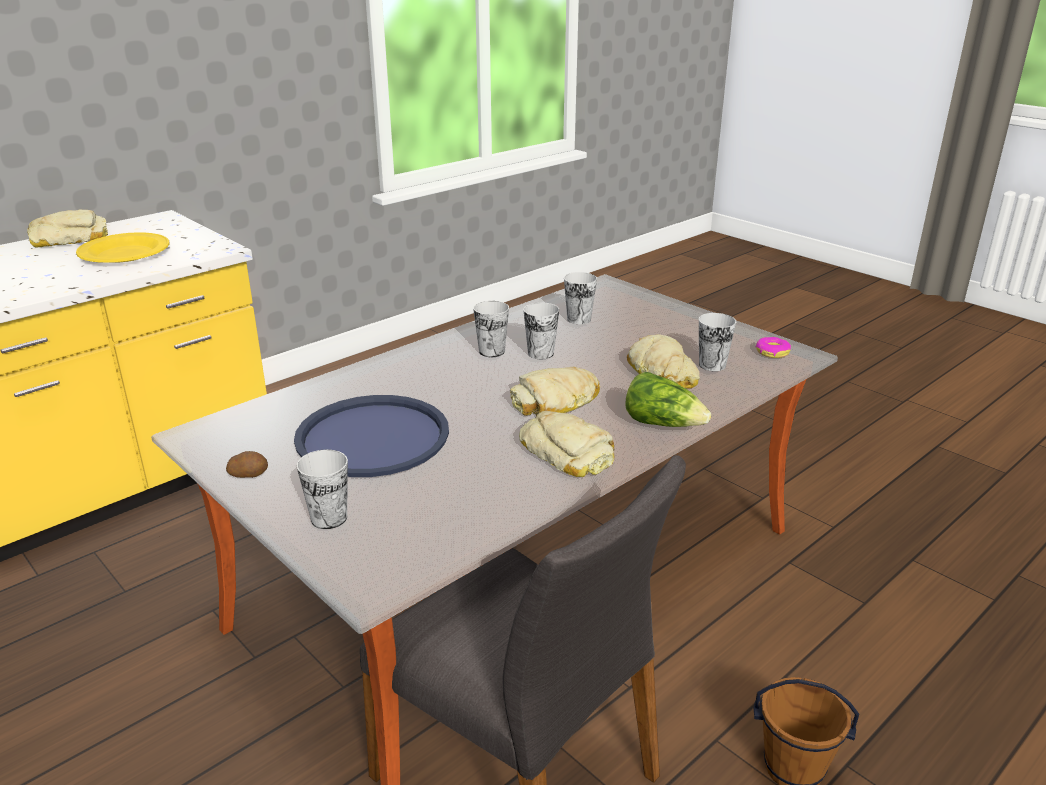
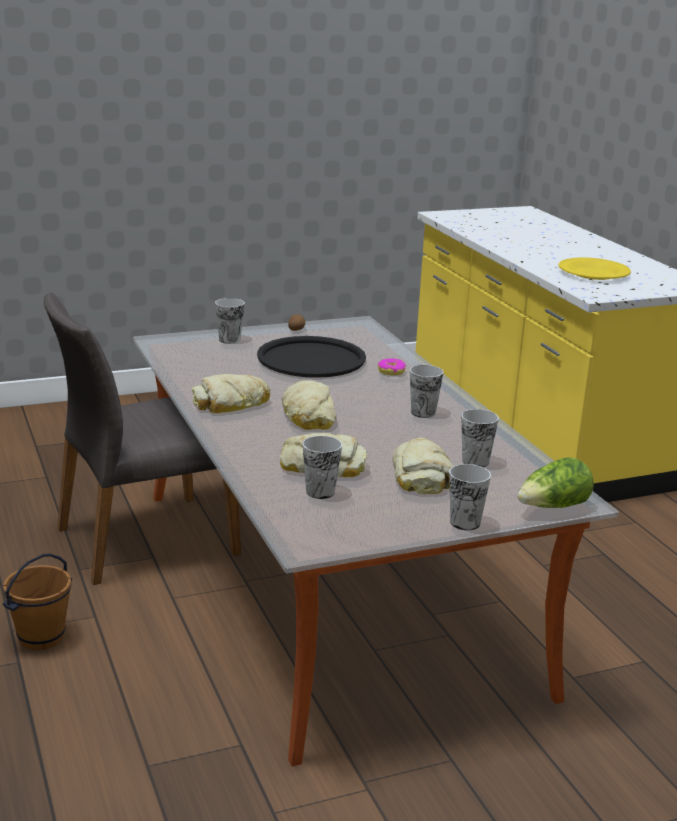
camera: 110 degrees right, 5 degrees down
(70, 239) = (639, 264): bread -> bread (421, 476)
(373, 437) = (311, 359): blue tray -> black tray
(540, 353) = (404, 429): cup -> cup (465, 523)
(663, 424) = (236, 441): lettuce -> lettuce (553, 507)
(772, 352) = (322, 531): donut -> donut (391, 371)

